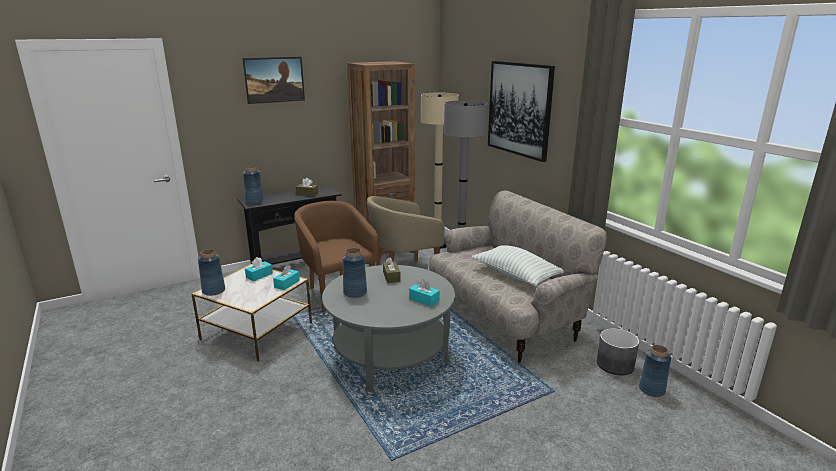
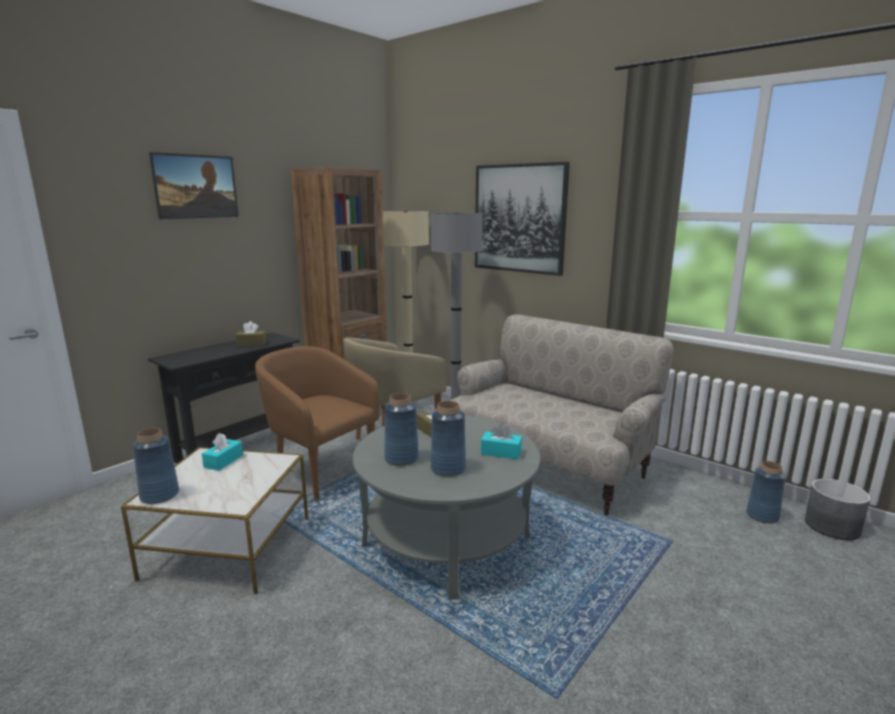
camera: 20 degrees left, 5 degrees down
(254, 200) = (178, 358): blue vase -> blue vase (447, 468)
(287, 284) = (276, 466): turquoise tissue box -> none
(516, 275) = (567, 409): pillow -> none
(615, 364) = (704, 496): grey planter -> grey planter (832, 526)

